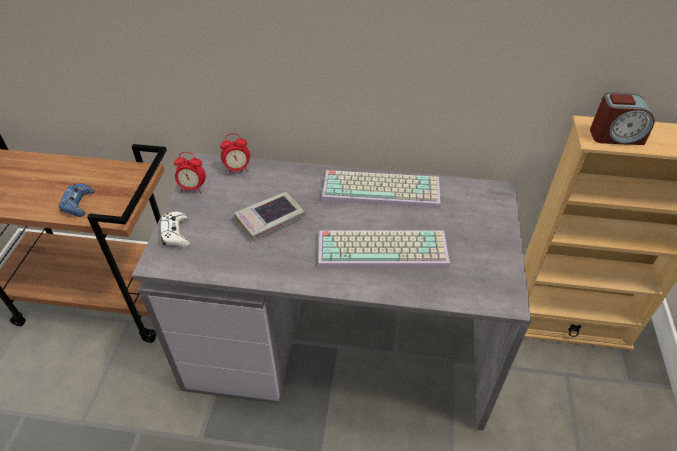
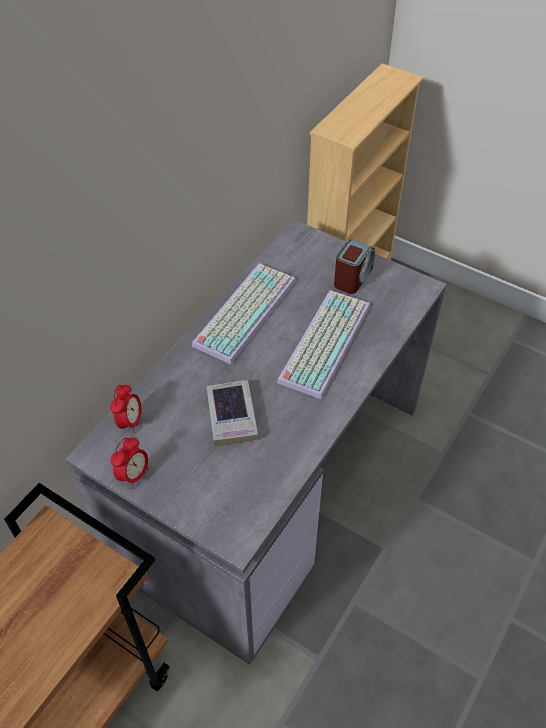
camera: 65 degrees left, 5 degrees up
(78, 204) = (59, 621): blue game controller -> none
(176, 233) = (202, 510): white game controller -> none
(616, 136) = (352, 124): alarm clock -> alarm clock (352, 277)

